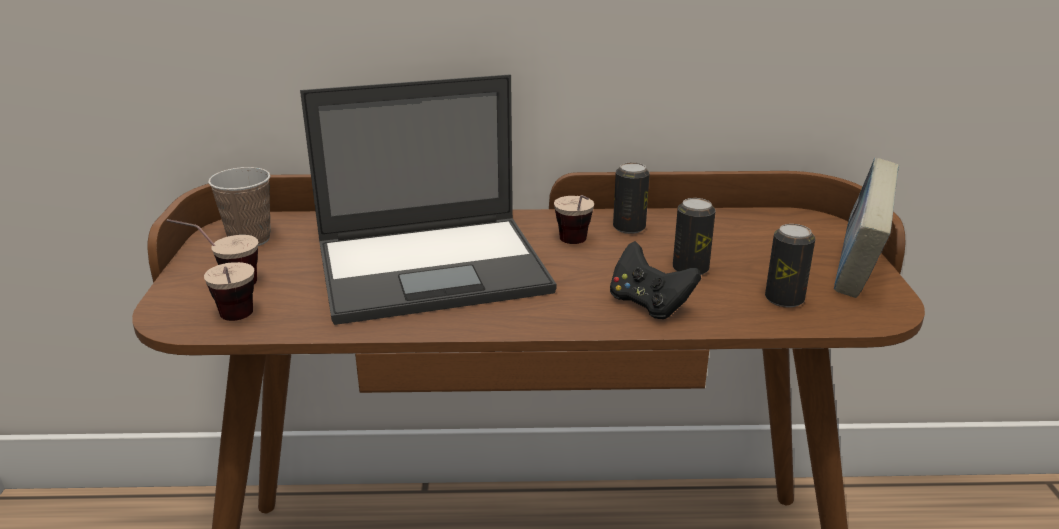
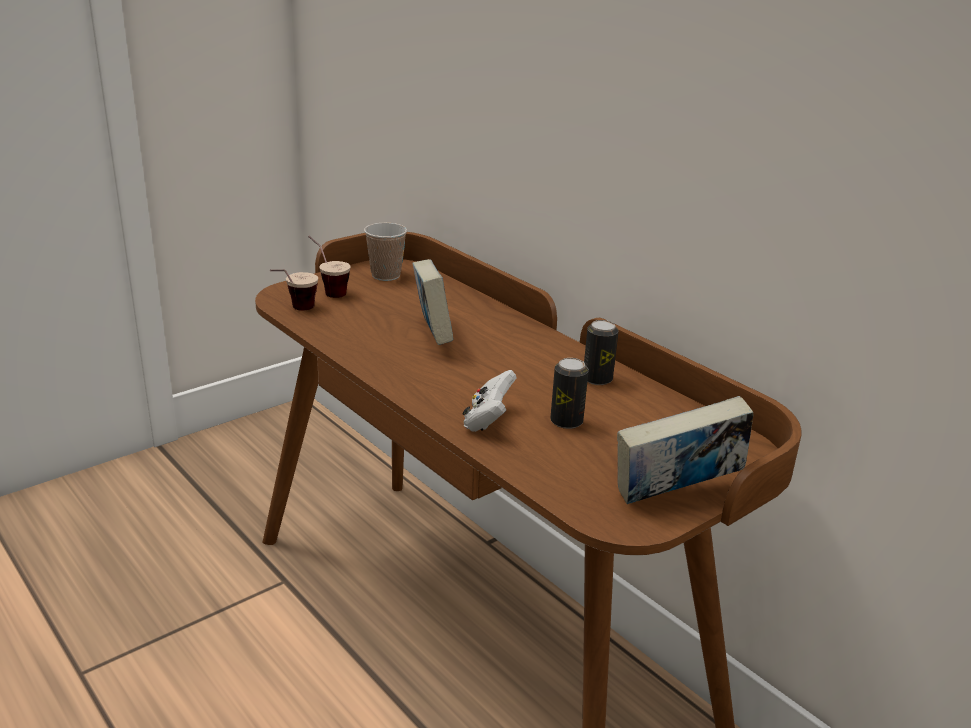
camera: 50 degrees right, 0 degrees up
(435, 267) = (432, 336): laptop -> book
(576, 246) = (535, 370): cup -> none
(649, 304) = (488, 421): black game controller -> white game controller
(784, 299) = (575, 472): can -> none

